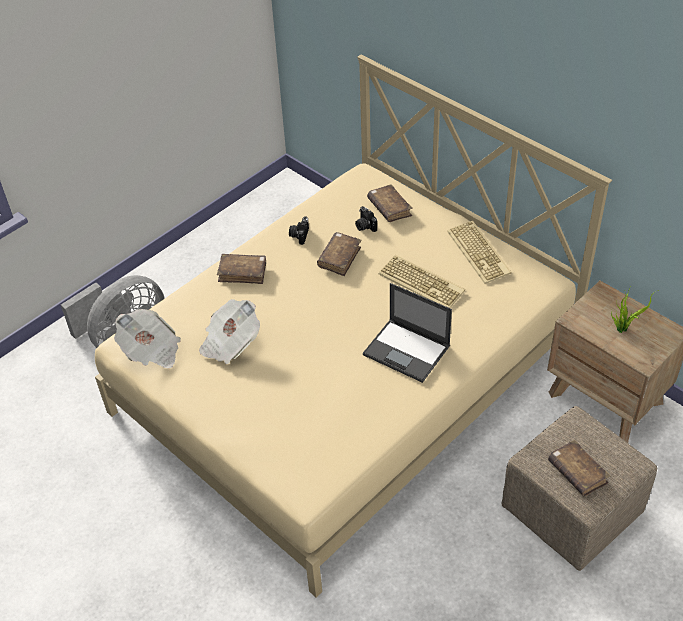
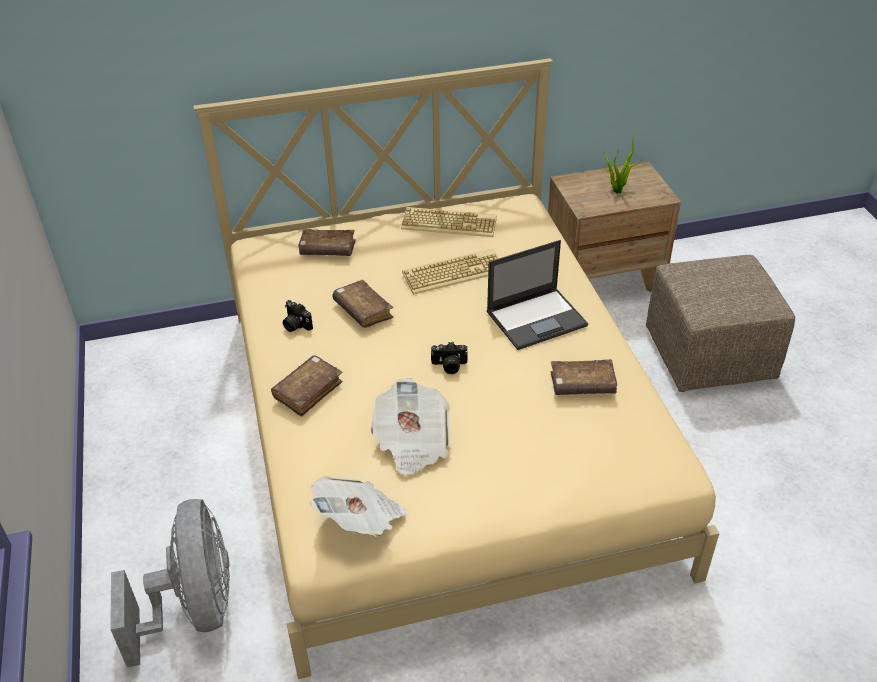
camera: 60 degrees left, 5 degrees down
(365, 226) = (334, 275): camera -> camera (449, 366)
(577, 473) = (738, 295): brown book -> brown book (582, 385)

